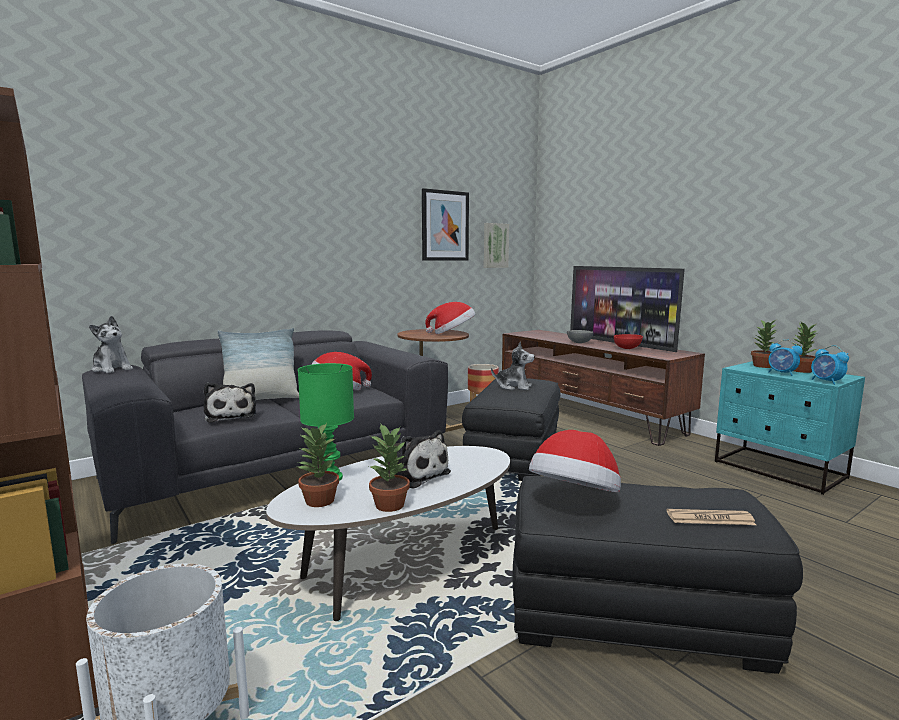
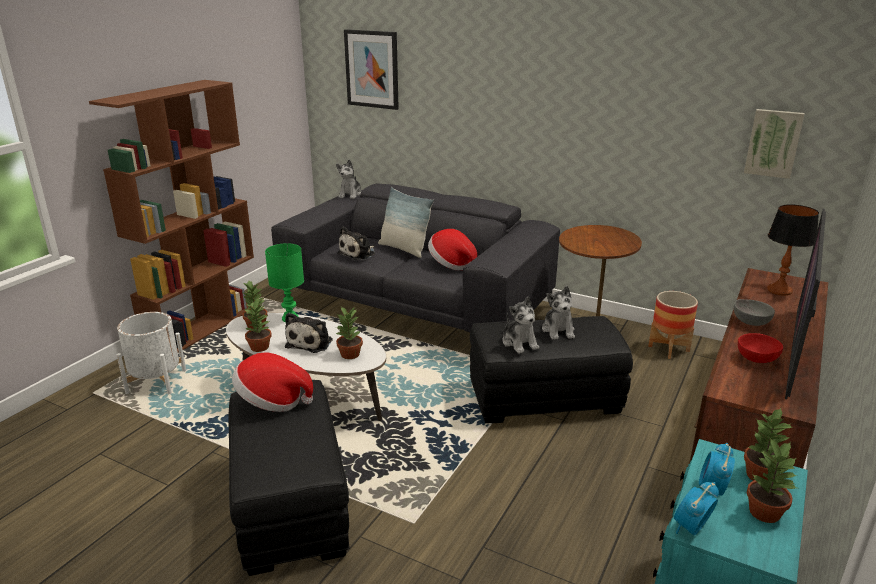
camera: 65 degrees right, 15 degrees up
(445, 226) = (683, 109): picture -> picture (372, 69)
(452, 333) = (612, 247): hat -> none
(468, 460) = (350, 354): none -> potted plant
(523, 398) = (519, 343): none -> plush toy
(541, 334) = (779, 290): none -> table lamp
(710, 518) = (260, 458): newspaper -> none

